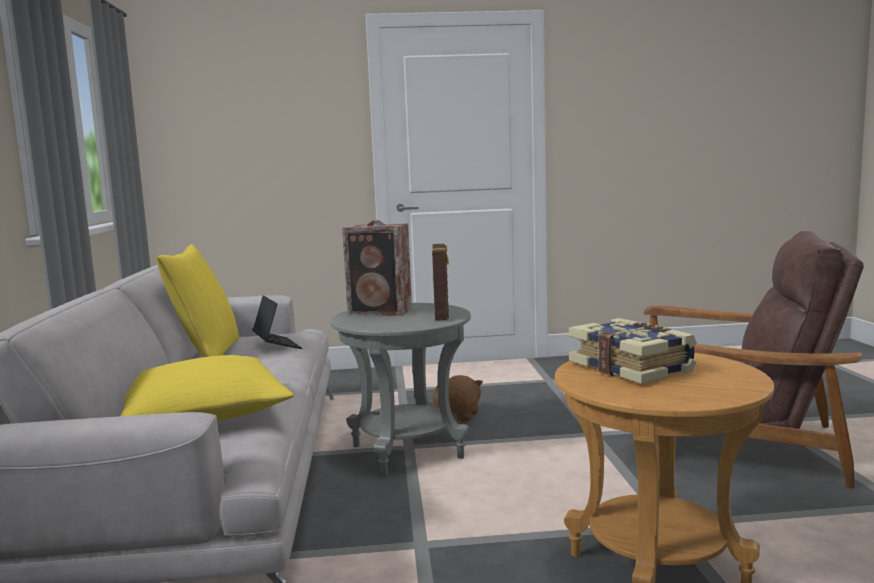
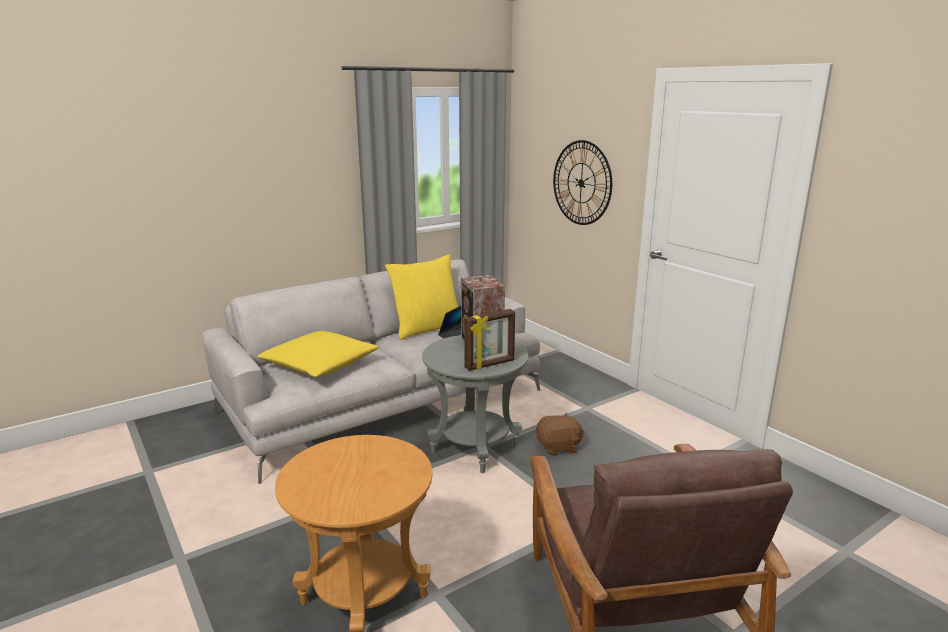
camera: 60 degrees right, 10 degrees up
(272, 150) = (581, 183): none -> wall clock
(632, 367) = (369, 460): book -> none

